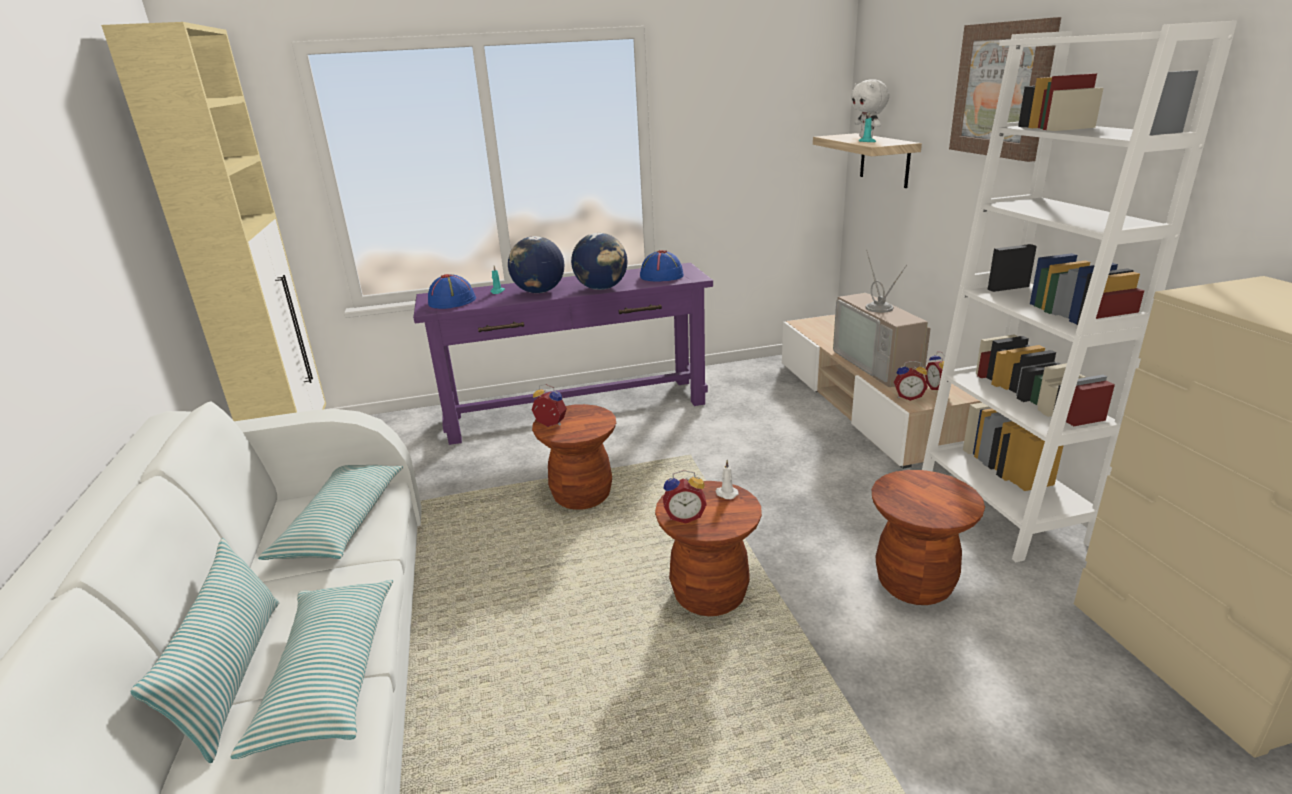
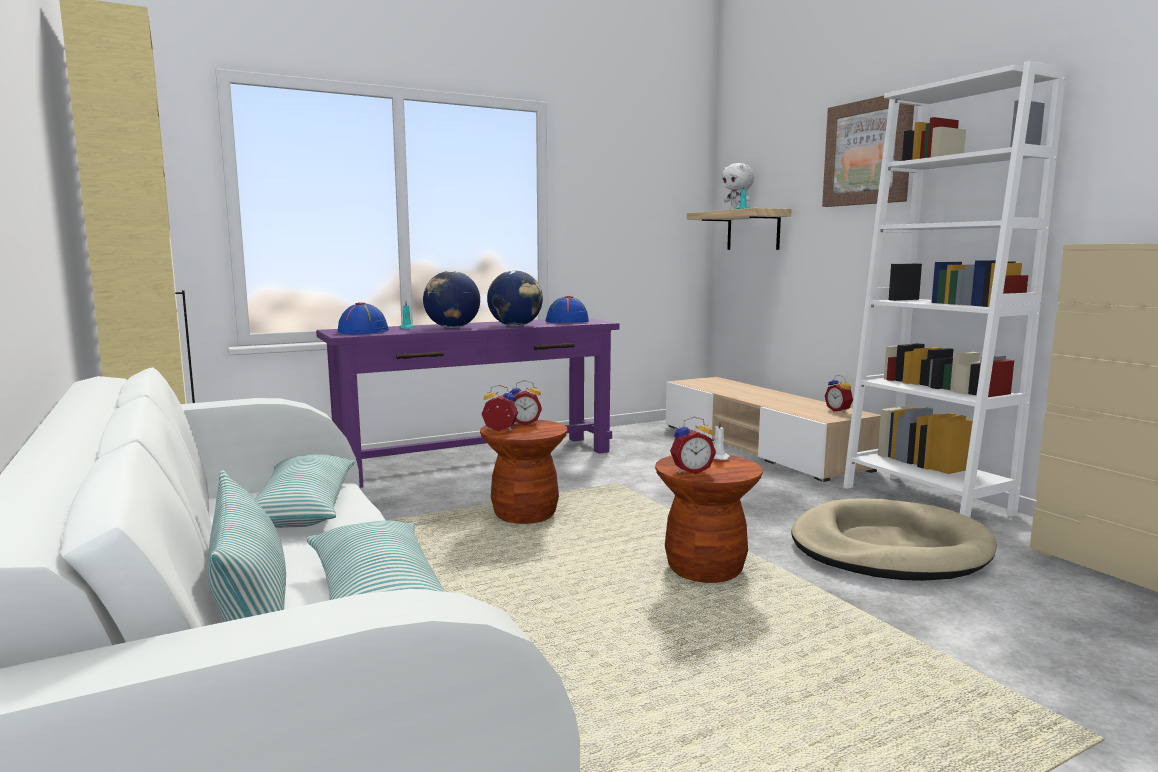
camera: 15 degrees left, 15 degrees down
(881, 365) = (777, 401): television -> none
(908, 397) = (818, 415): alarm clock -> alarm clock (525, 423)
(914, 584) = (888, 548): brown stool -> beige dog bed

